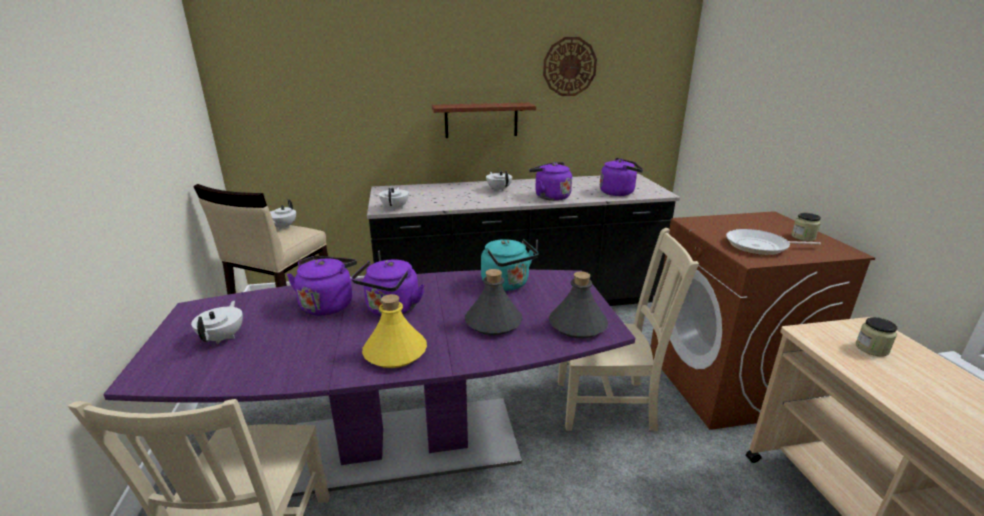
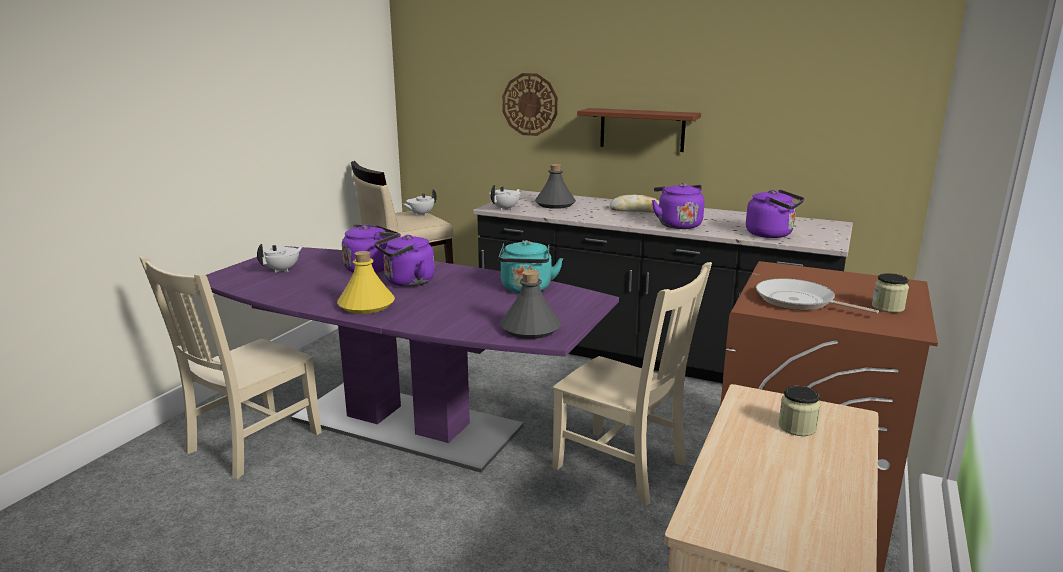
camera: 35 degrees right, 5 degrees down
(493, 322) = (466, 309): grey bottle -> grey bottle (555, 204)
(499, 189) = (635, 210): white teapot -> bread
(569, 67) = (756, 71): wall clock -> wall clock (530, 104)

